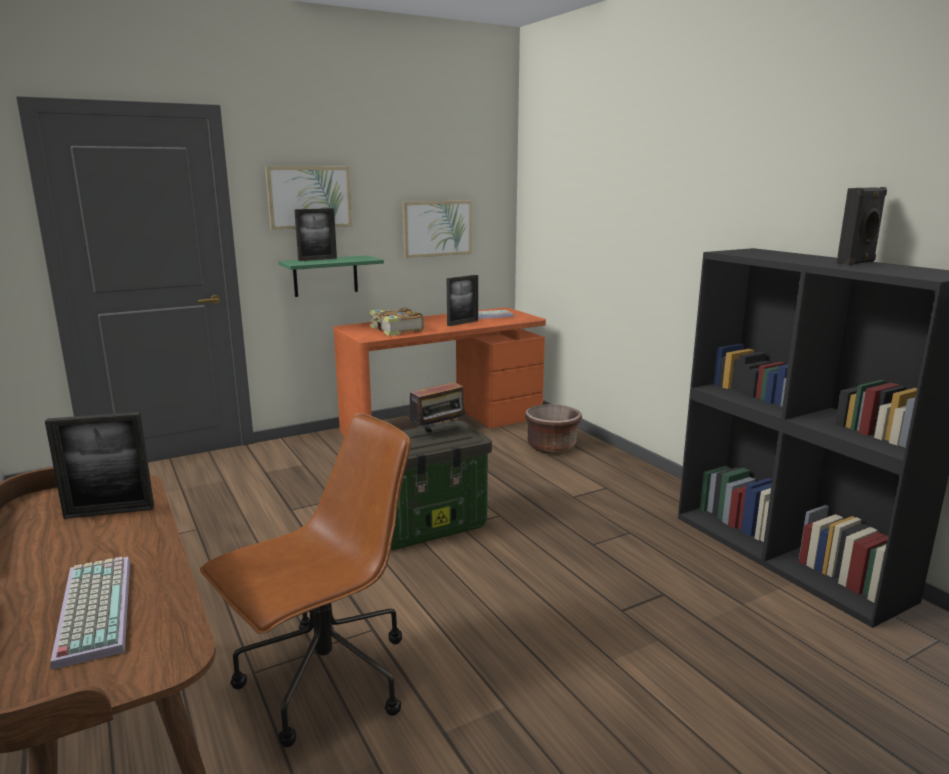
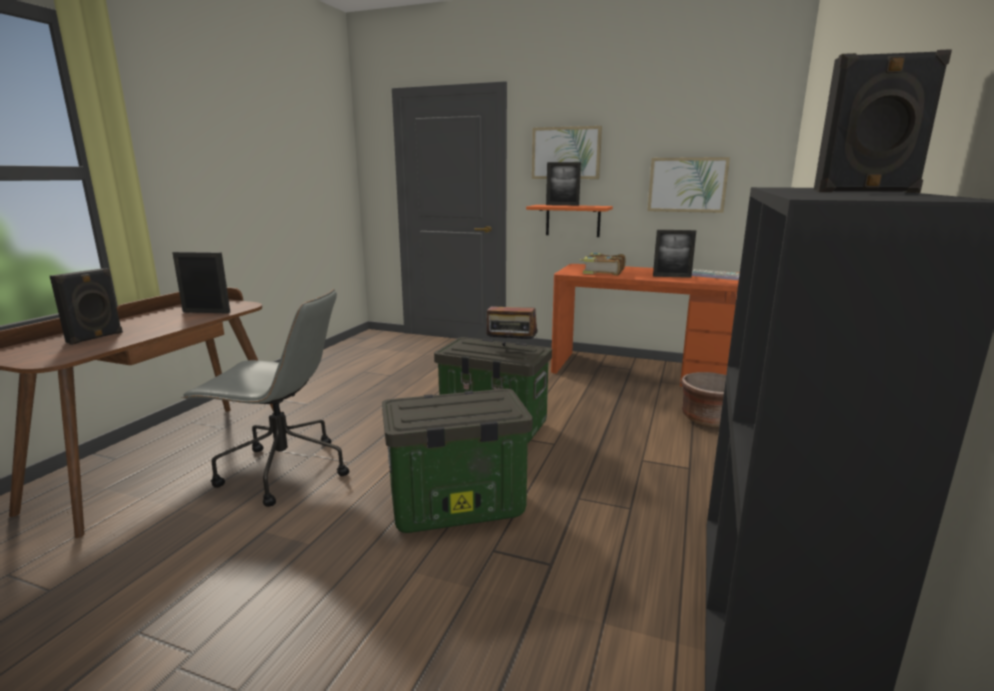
camera: 50 degrees right, 0 degrees up
(91, 609) = (96, 338): keyboard -> black speaker
(109, 512) = (206, 312): picture frame -> picture frame turned 150 degrees clockwise
(323, 682) = (282, 471): brown office chair -> grey office chair
(325, 276) = (573, 220): green shelf -> orange shelf
(539, 602) = (455, 507): none -> storage box

